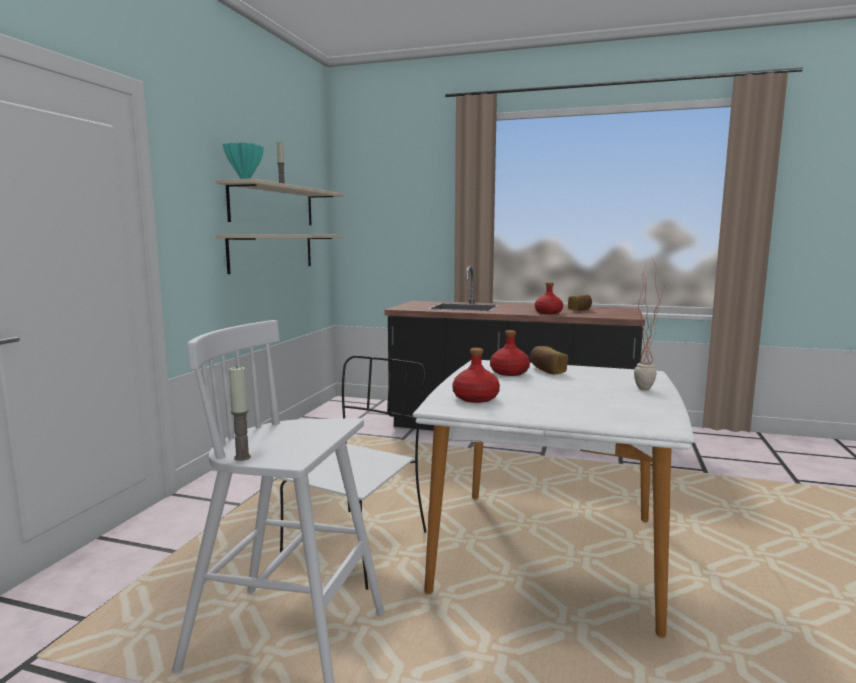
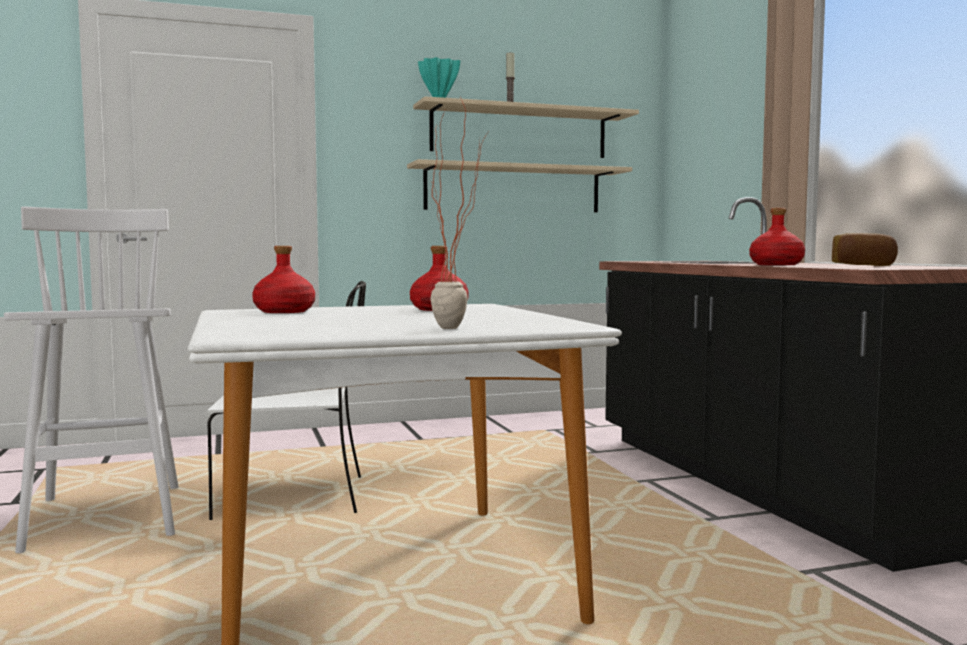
camera: 55 degrees right, 5 degrees down
(242, 457) = (39, 310): candle -> none
(547, 370) = (484, 312): bread -> none

